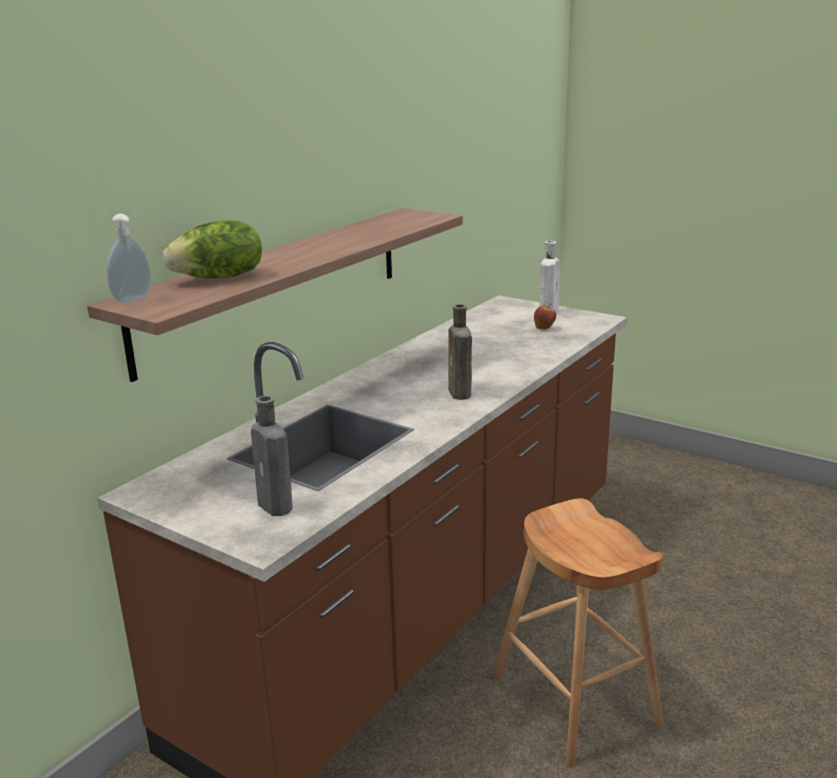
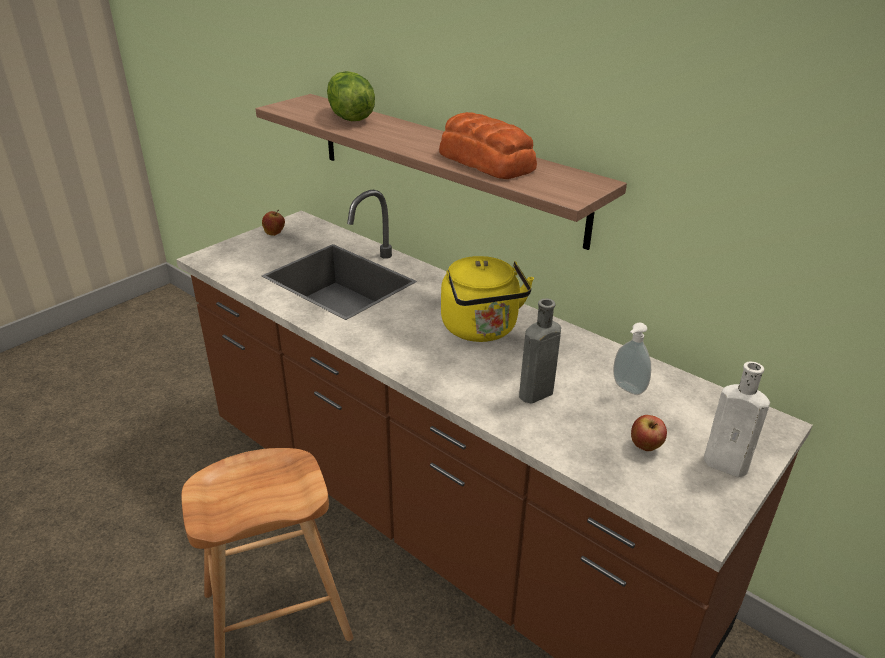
camera: 95 degrees right, 10 degrees up
(134, 300) = (309, 101): soap dispenser -> soap dispenser (627, 389)
(183, 503) = (275, 233): none -> apple
(277, 507) = (247, 261): grey bottle -> grey bottle (534, 394)
(365, 233) = (485, 161): none -> bread
(417, 373) = (482, 330): none -> yellow kettle
(460, 394) = (417, 351): brown bottle -> none

